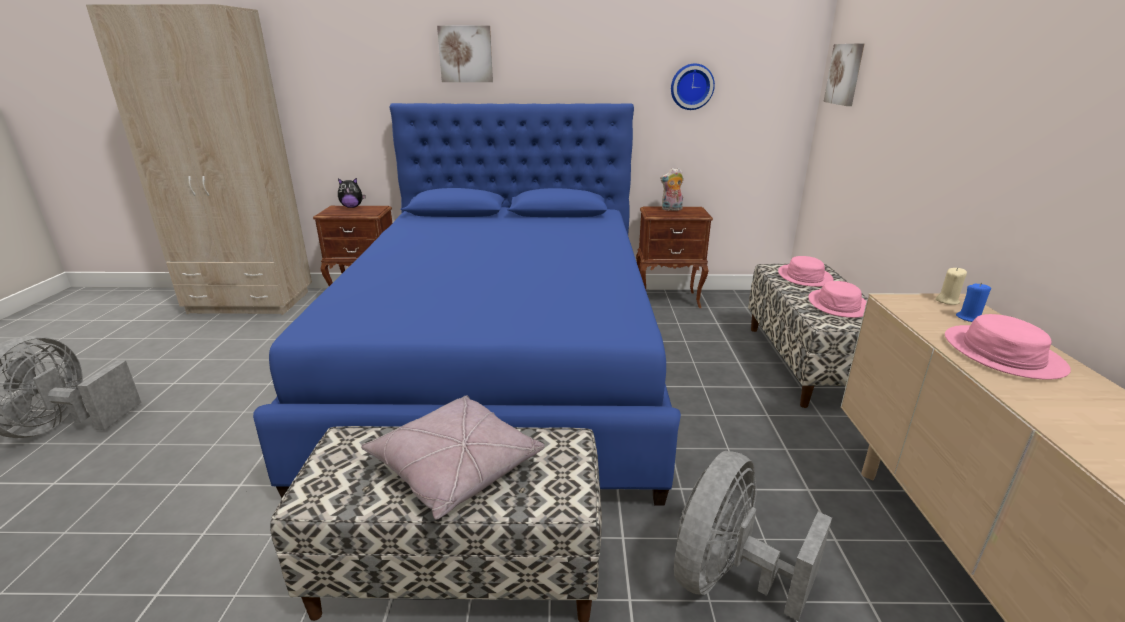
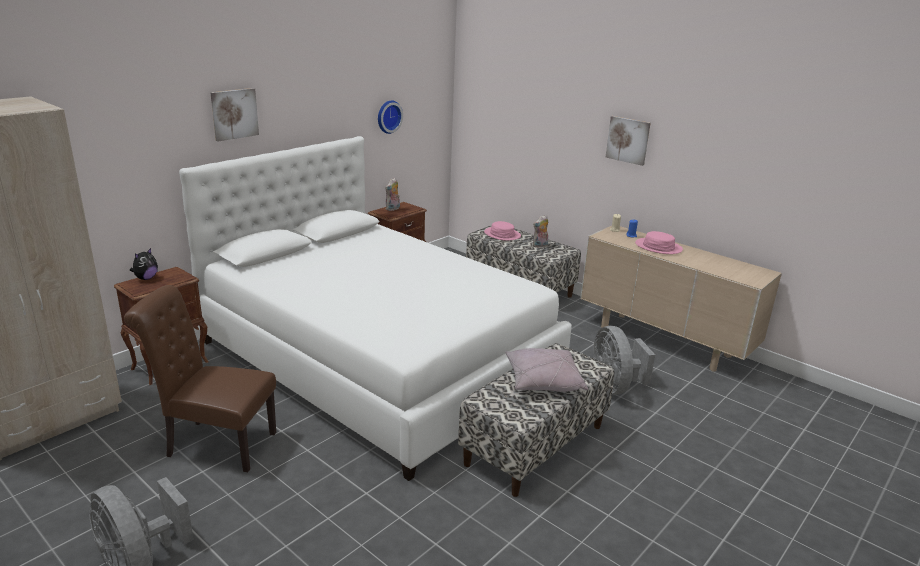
camera: 50 degrees left, 0 degrees up
(268, 368) = (215, 444): none -> brown chair
(503, 365) = (378, 358): blue bed -> white bed
(839, 305) = (540, 246): pink hat -> plush toy
(845, 74) = (480, 101): picture -> picture (628, 140)

